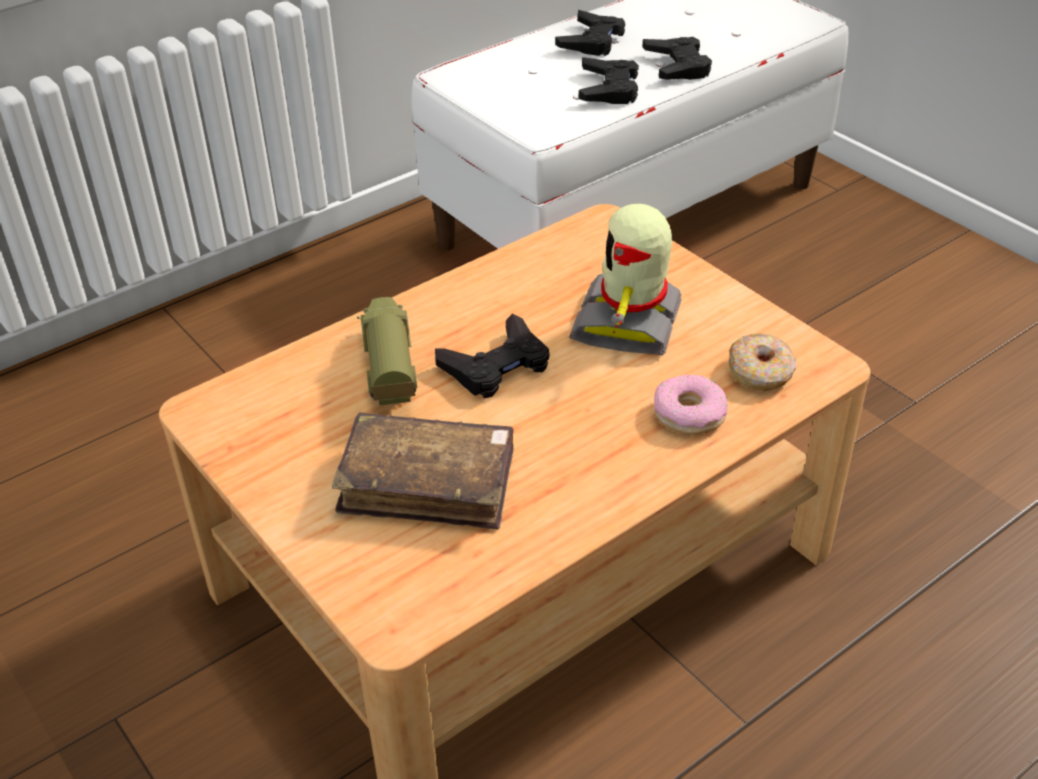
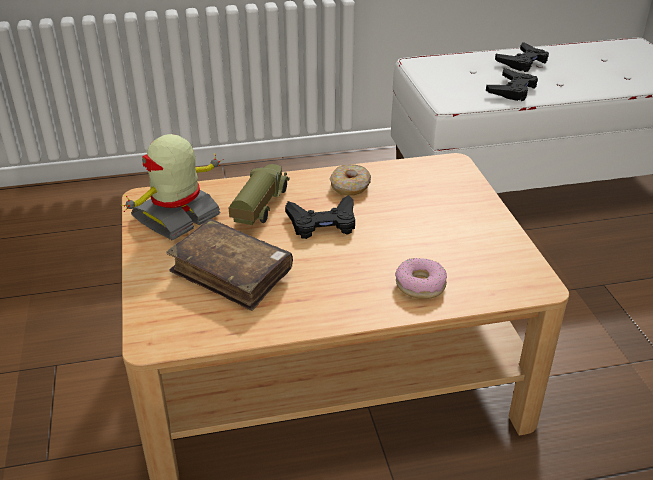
camera: 25 degrees right, 5 degrees down
(630, 323) = (423, 223): toy robot -> toy robot (178, 218)
(677, 66) = (569, 87): black game controller -> none
(760, 372) = (488, 275): donut -> donut (350, 187)

